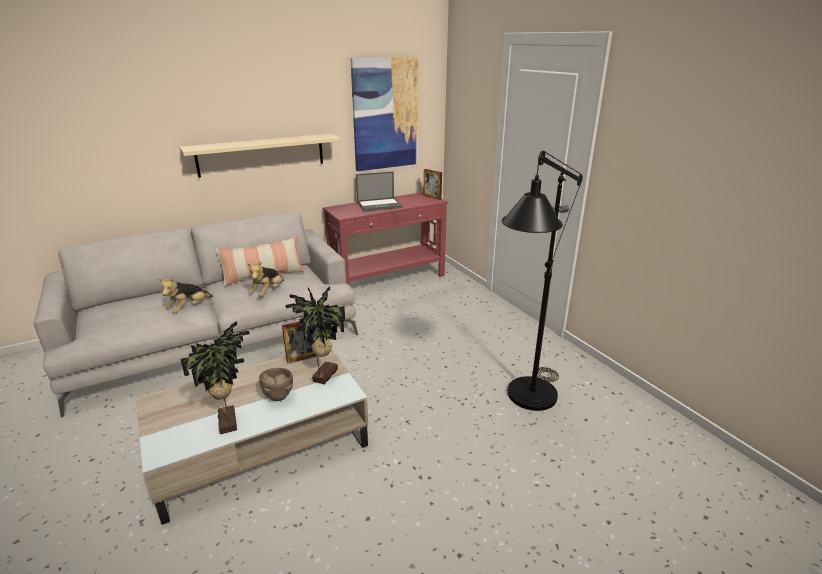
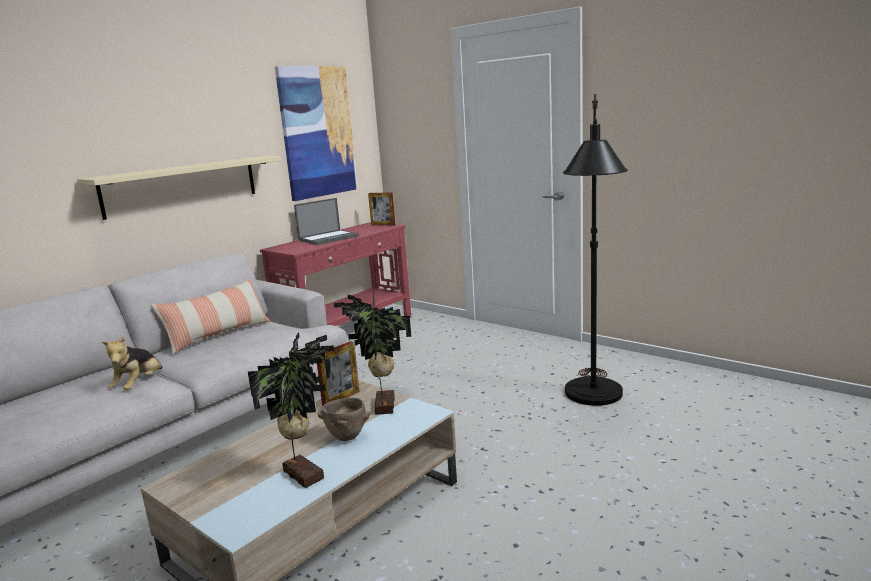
camera: 20 degrees left, 10 degrees down
(268, 292) = (241, 347): plush toy -> none

